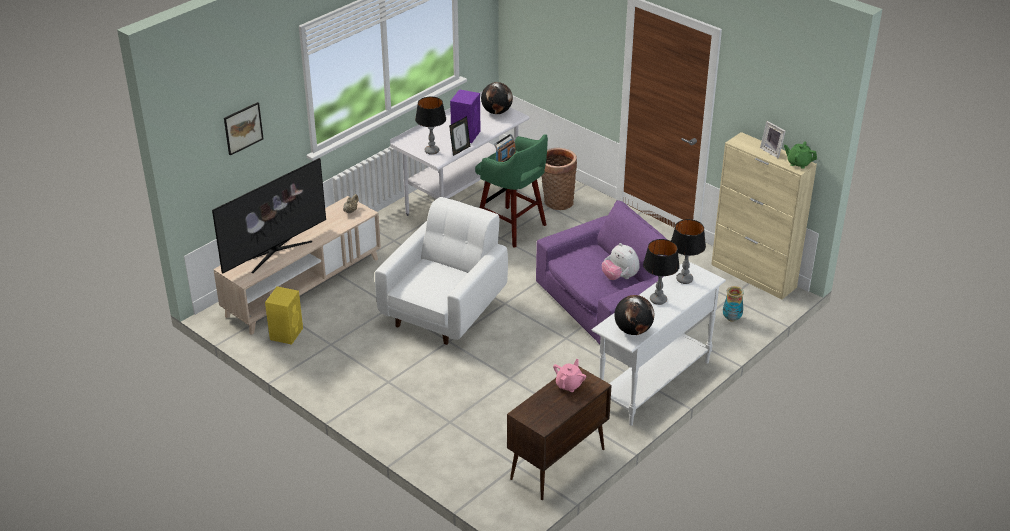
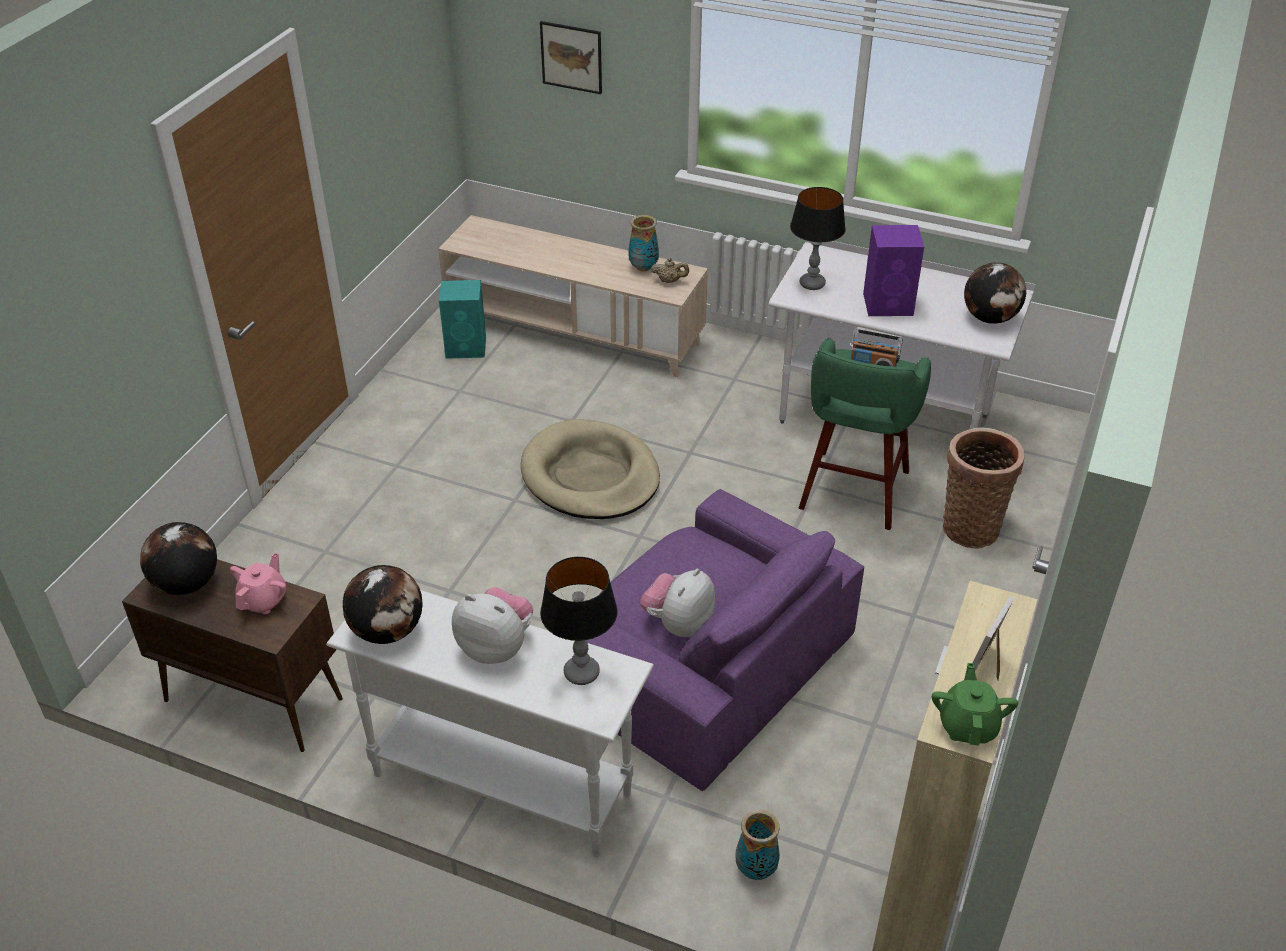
camera: 70 degrees right, 5 degrees up
(275, 252) = (532, 248): television -> none
(287, 333) = (467, 347): yellow speaker -> turquoise speaker
(330, 216) = (643, 268): none -> vase
(445, 309) = (590, 476): white armchair -> beige dog bed
(460, 150) = (836, 310): picture frame -> none
(542, 411) = (186, 584): none -> globe
(569, 385) = (263, 600): pink teapot -> pink teapot turned 75 degrees counterclockwise
(658, 300) = (496, 647): table lamp -> plush toy

